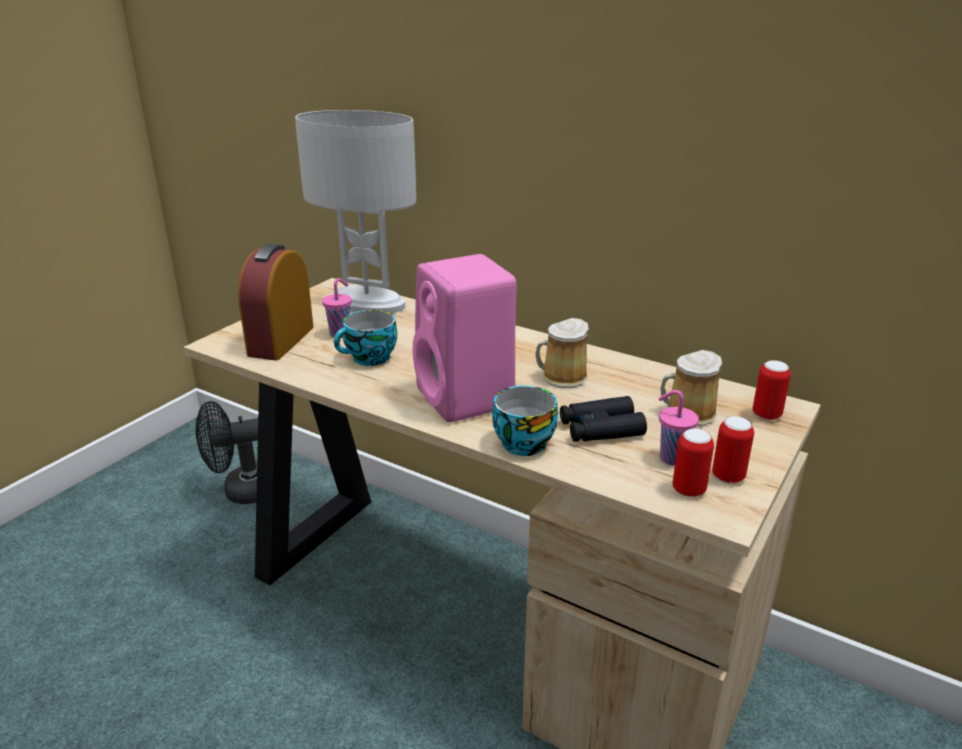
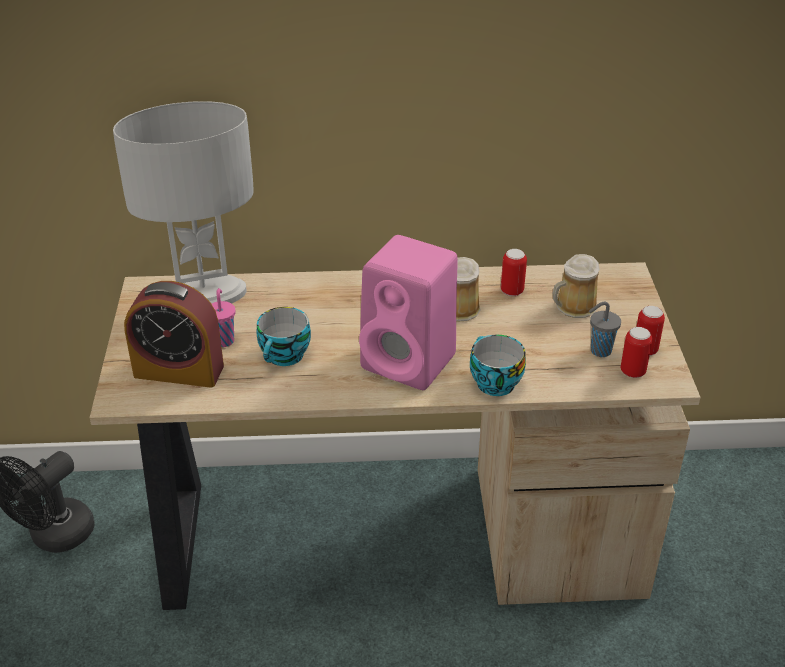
camera: 35 degrees left, 10 degrees up
(281, 341) = (179, 371): alarm clock -> alarm clock turned 60 degrees counterclockwise
(600, 429) = (532, 347): black binoculars -> none
(671, 458) = (599, 351): pink cup -> grey cup
(766, 415) = (622, 286): can -> can (512, 291)

